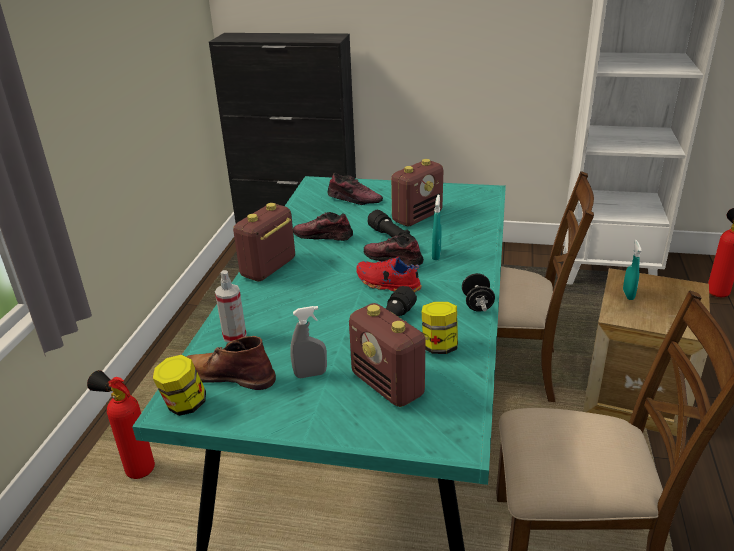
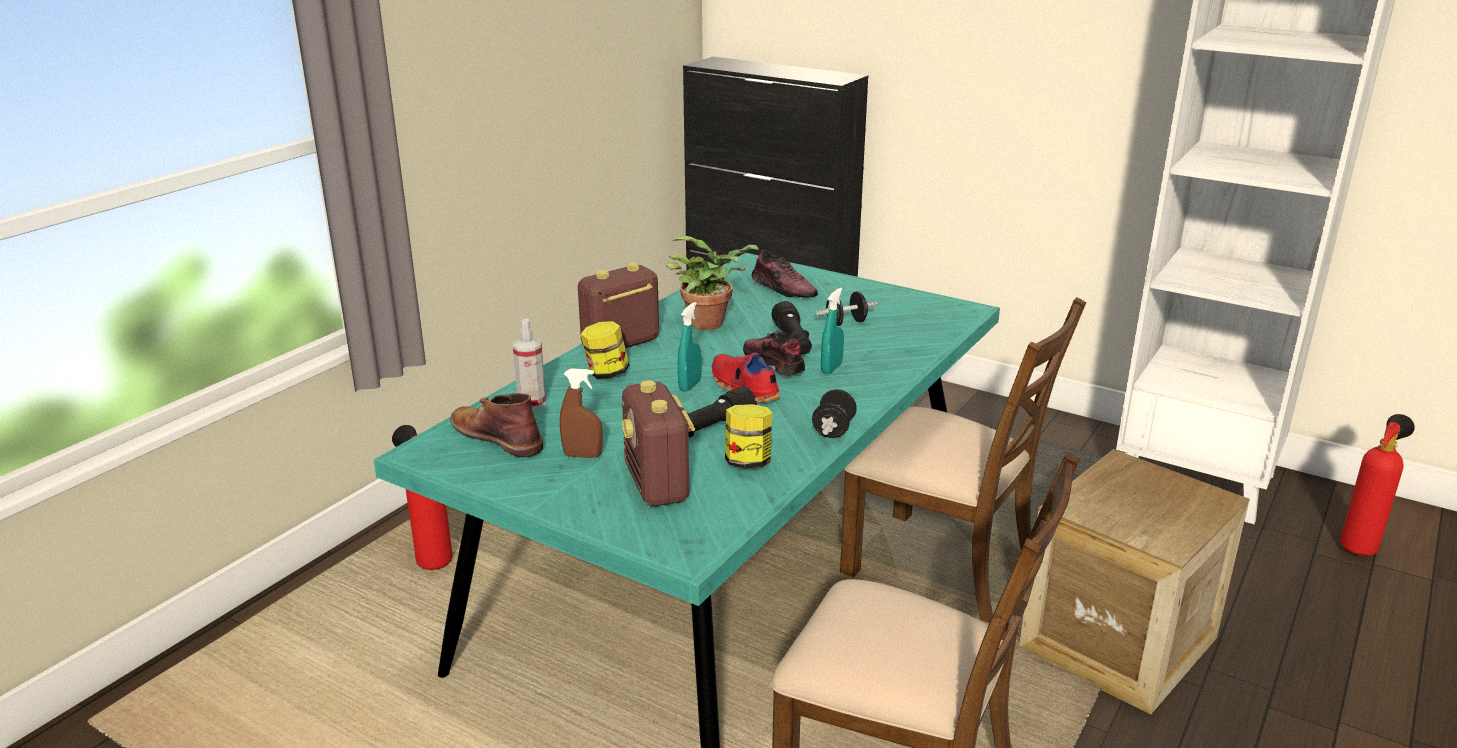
camera: 20 degrees right, 5 degrees down
(184, 405) = (435, 453): jar -> jar (606, 373)
(310, 374) = (582, 455): grey spray bottle -> brown spray bottle
(323, 236) = (711, 323): shoe -> potted plant
(417, 217) = (846, 323): radio -> black dumbbell
(628, 295) = (1111, 486): turquoise spray bottle -> turquoise spray bottle (689, 385)

